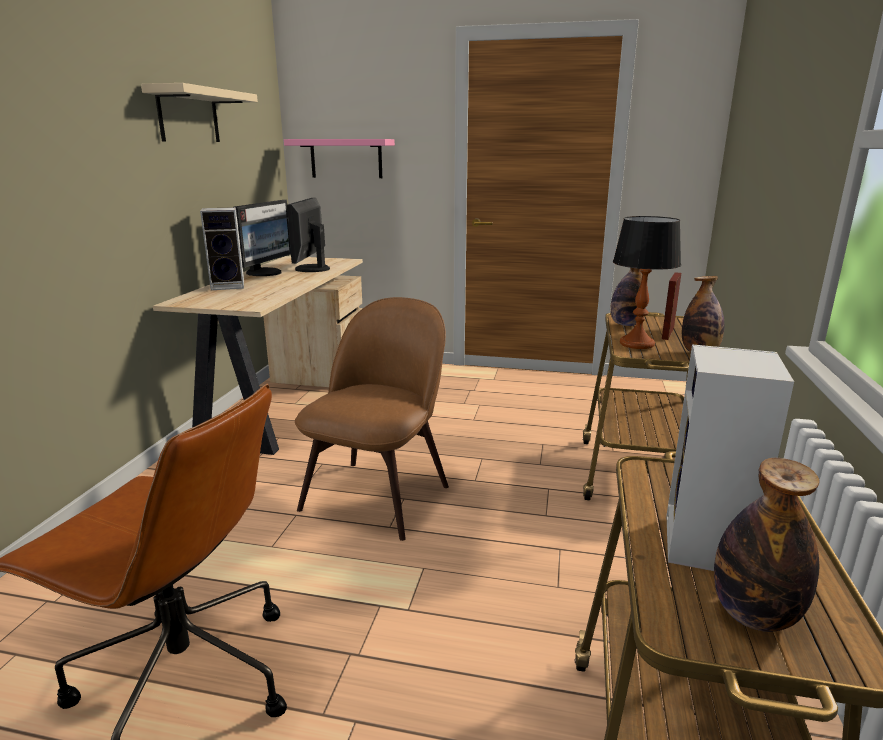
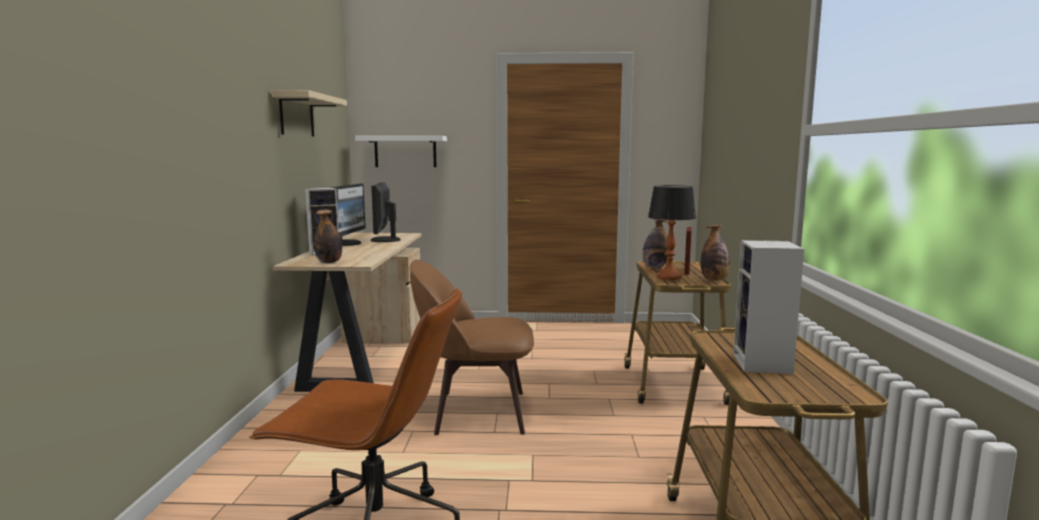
camera: 10 degrees left, 10 degrees down
(346, 158) = (405, 151): pink shelf -> white shelf
(379, 494) = (475, 412): brown chair -> brown chair turned 105 degrees counterclockwise
(754, 615) = (800, 386): bottle -> bottle (329, 262)

